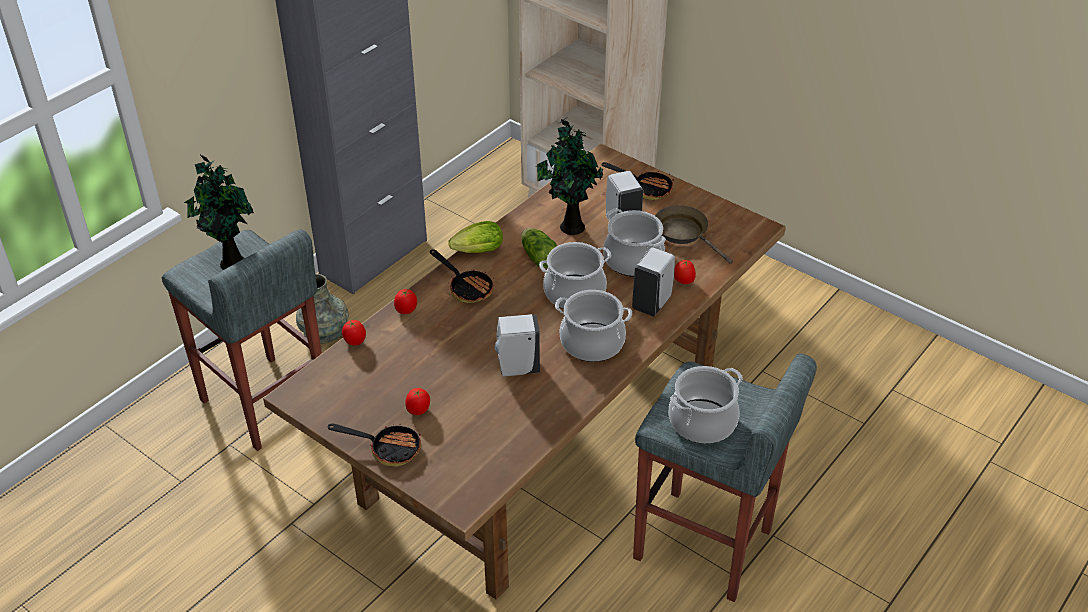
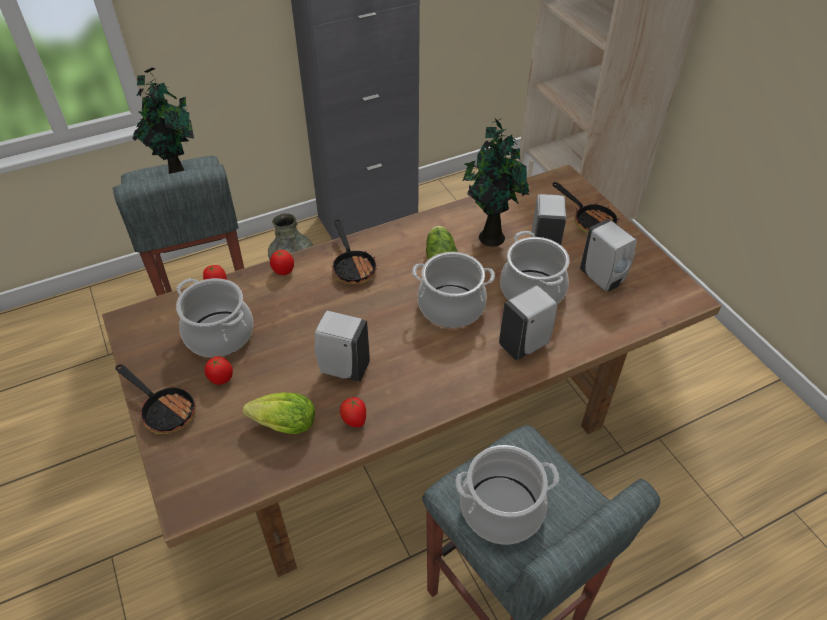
camera: 25 degrees right, 5 degrees up
(475, 252) = (384, 234): lettuce -> lettuce (281, 425)
(592, 343) = (435, 367): cooking pot -> cooking pot (219, 335)
(683, 281) = (572, 332): tomato -> tomato (354, 421)
(684, 233) = (602, 279): brown frying pan -> white soap dispenser

